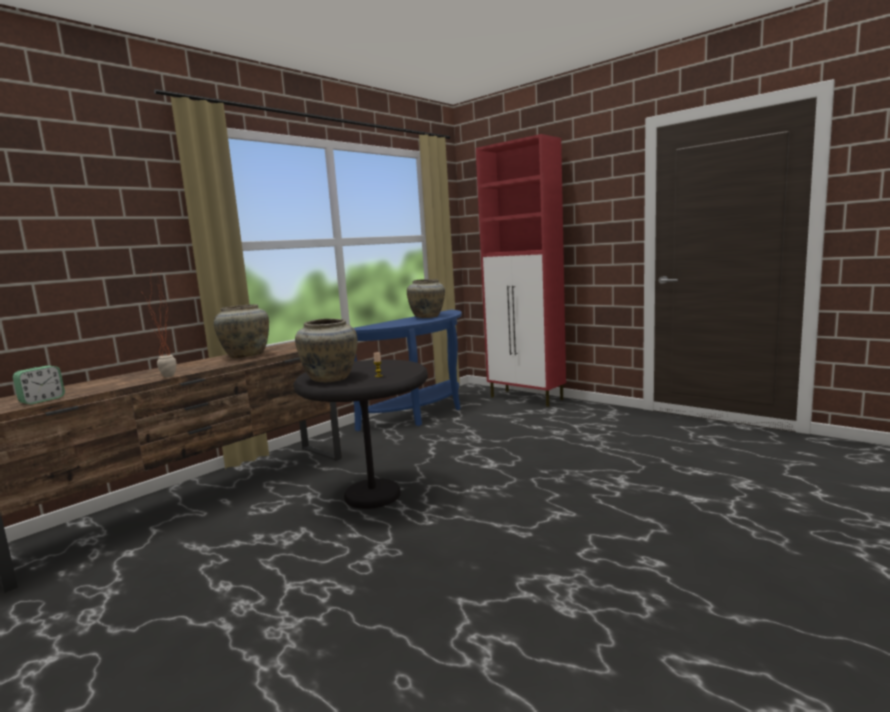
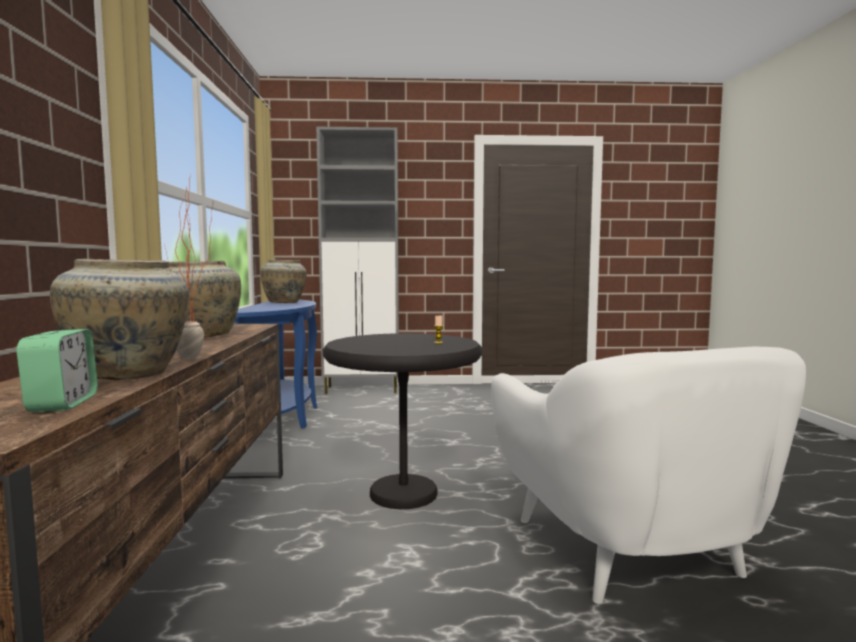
camera: 45 degrees left, 5 degrees down
(330, 379) = (396, 349): beige vase -> beige vase (128, 374)
(410, 598) = (627, 550): none -> white armchair
(527, 398) = (363, 390): red cabinet -> grey cabinet

